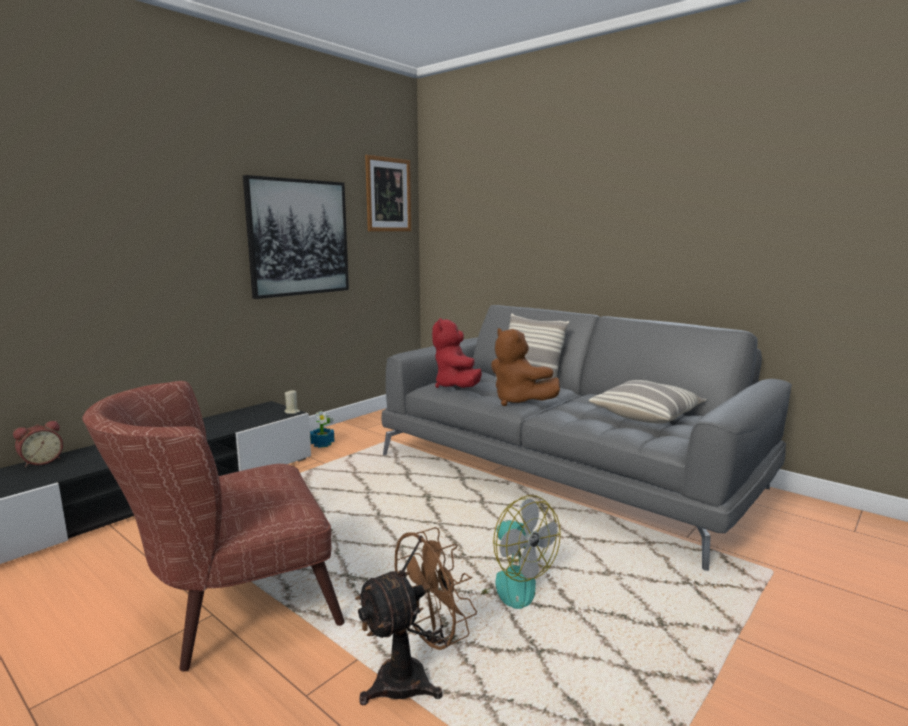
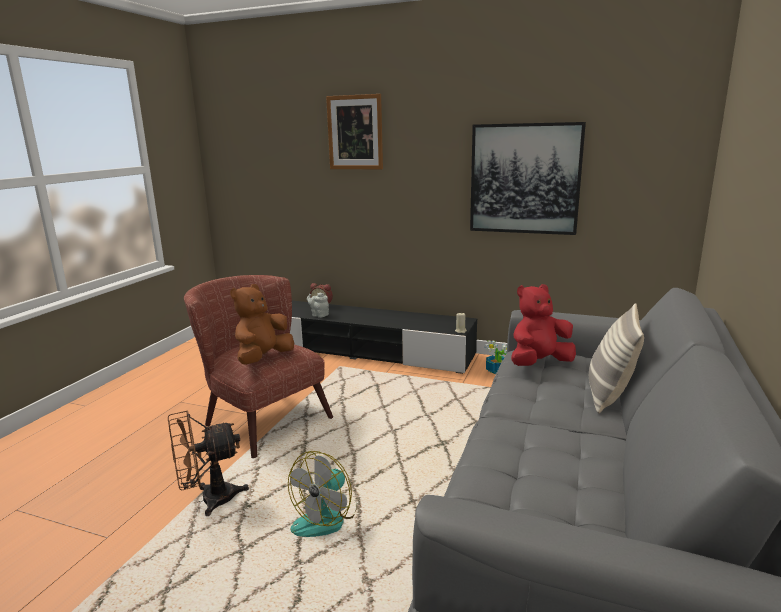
camera: 70 degrees right, 5 degrees up
(78, 468) = (319, 315): none -> grey teapot
(388, 195) = (659, 130): picture -> picture (355, 132)
(414, 677) = (209, 500): brown fan -> brown fan turned 120 degrees clockwise
(518, 401) = (529, 401): brown plush toy -> brown plush toy (263, 358)
(646, 415) = (568, 491): pillow -> none

